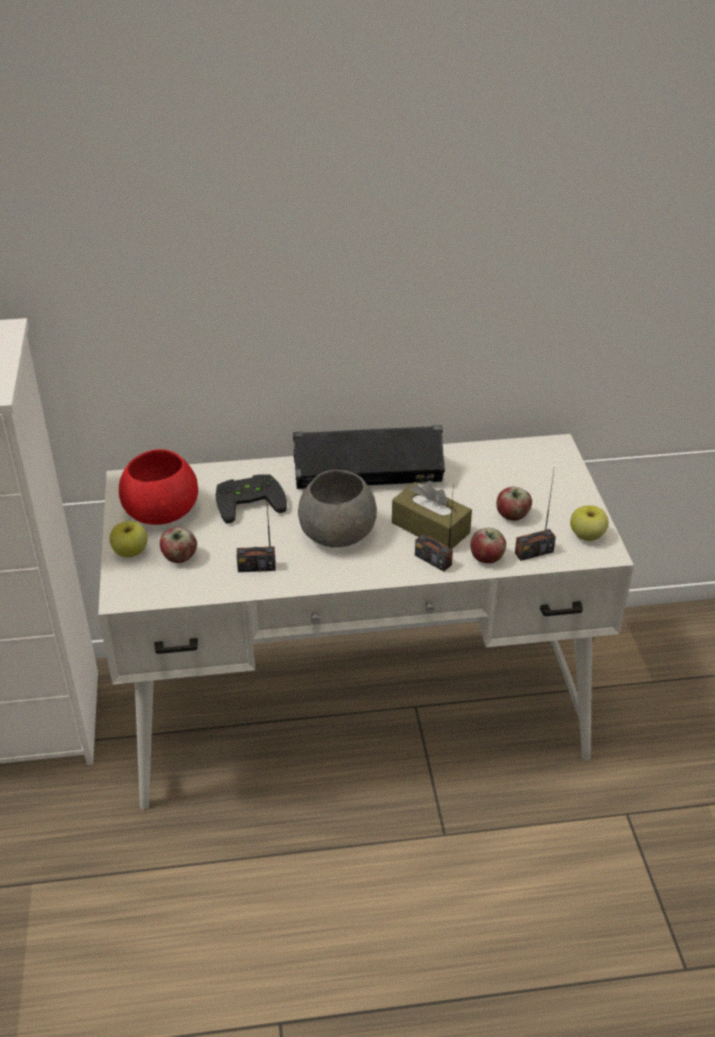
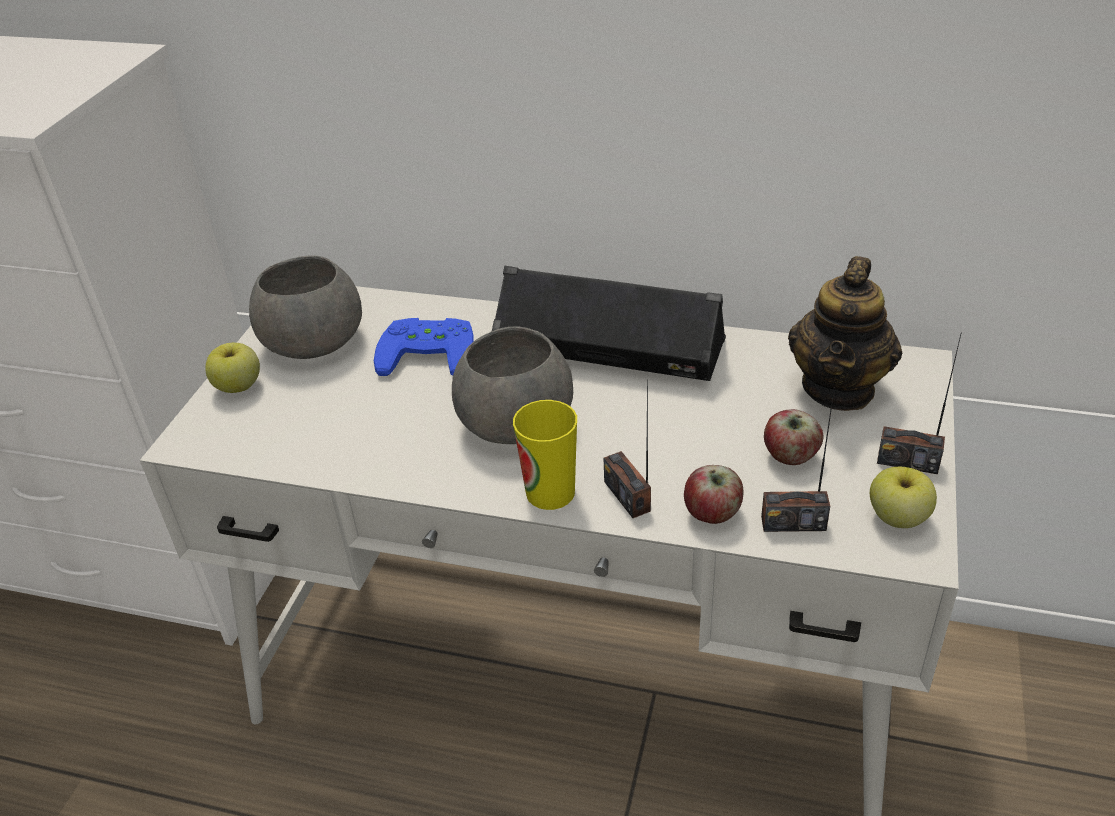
camera: 25 degrees right, 0 degrees up
(160, 511) = (311, 342): red bowl -> grey bowl
(179, 557) = (290, 408): apple -> none
(249, 500) = (430, 351): black game controller -> blue game controller
(256, 567) = (376, 444): radio -> radio (907, 462)
(386, 569) = (550, 492): none -> cup
(430, 528) = (652, 446): brown tissue box -> none
(519, 469) = (839, 388): none -> teapot

